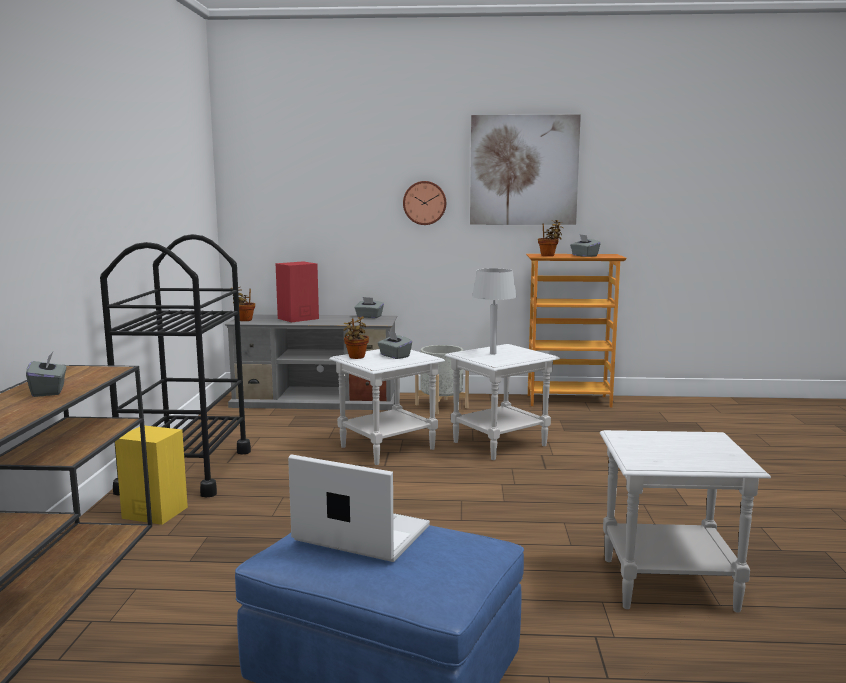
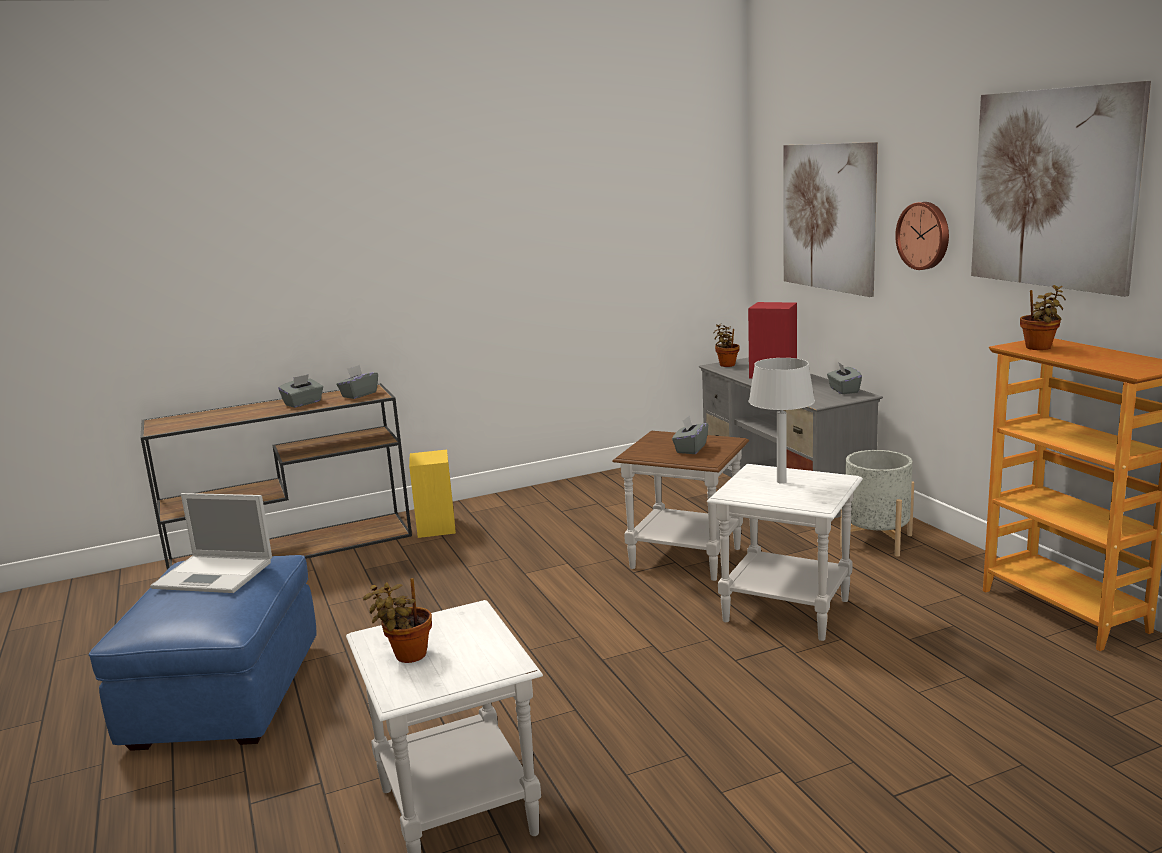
camera: 65 degrees right, 5 degrees up
(187, 471) = (526, 505): black cart -> none
(324, 195) = (828, 217): none -> picture
(356, 357) = (659, 438): potted plant -> potted plant (407, 655)
(359, 533) = (216, 574): laptop -> laptop turned 105 degrees clockwise
(387, 448) = (684, 558): white side table -> brown side table
(584, 256) = (1092, 359): grey tissue box -> grey tissue box (359, 395)

